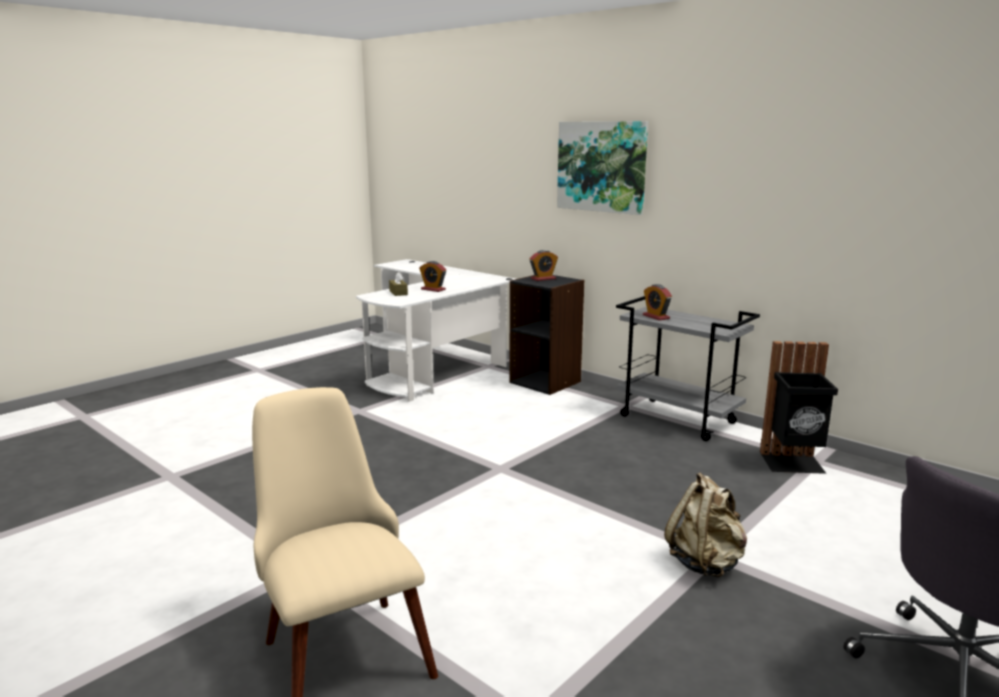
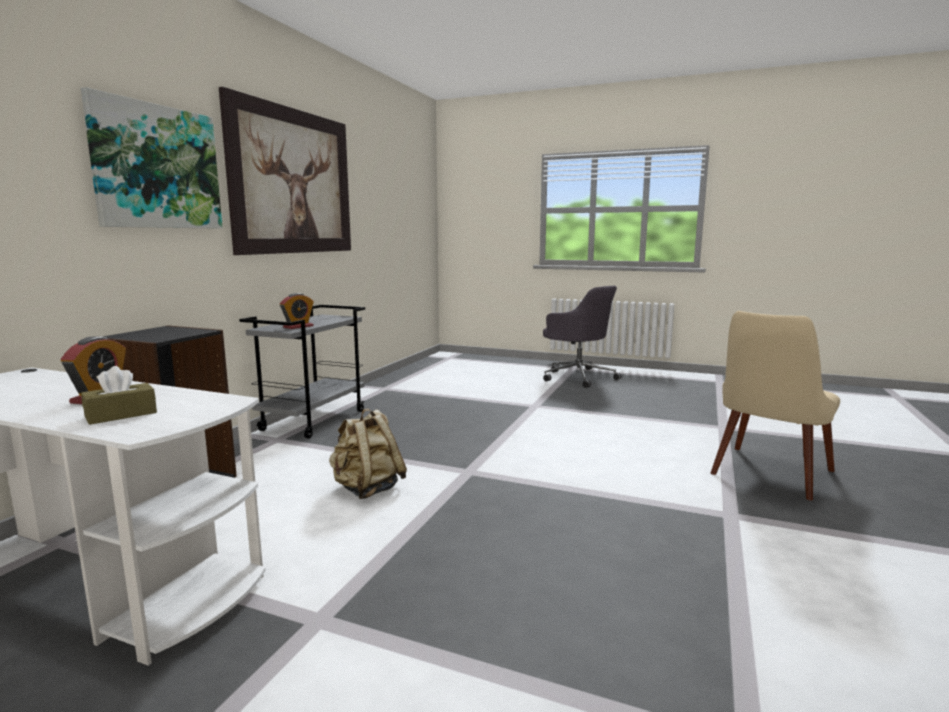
camera: 110 degrees left, 5 degrees down
(543, 279) = (150, 334): alarm clock -> none
(705, 563) = (545, 407): beige backpack -> beige backpack (367, 489)
(748, 170) = (293, 182): none -> picture
(793, 463) = (392, 392): black trash can -> none

